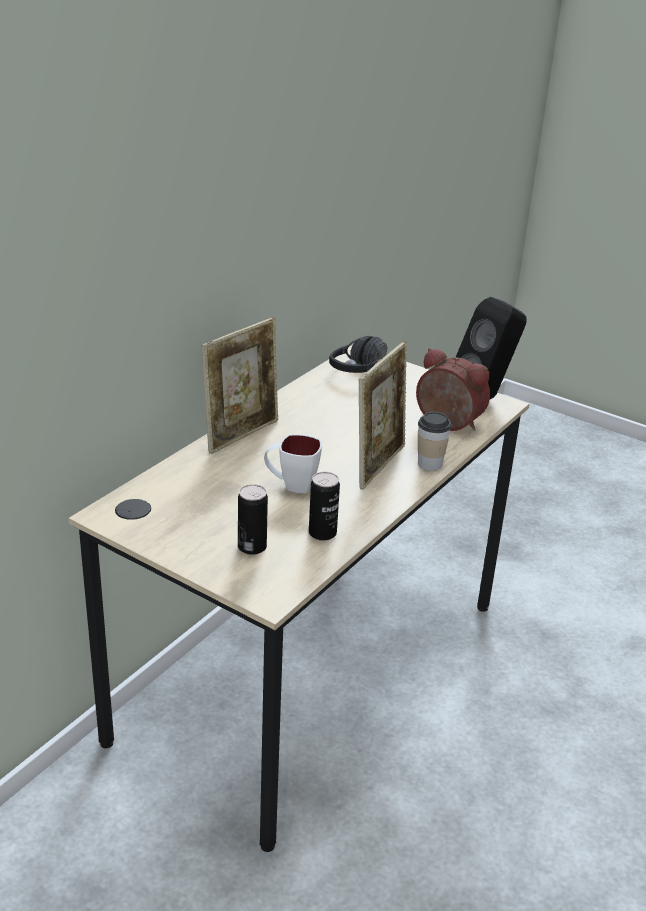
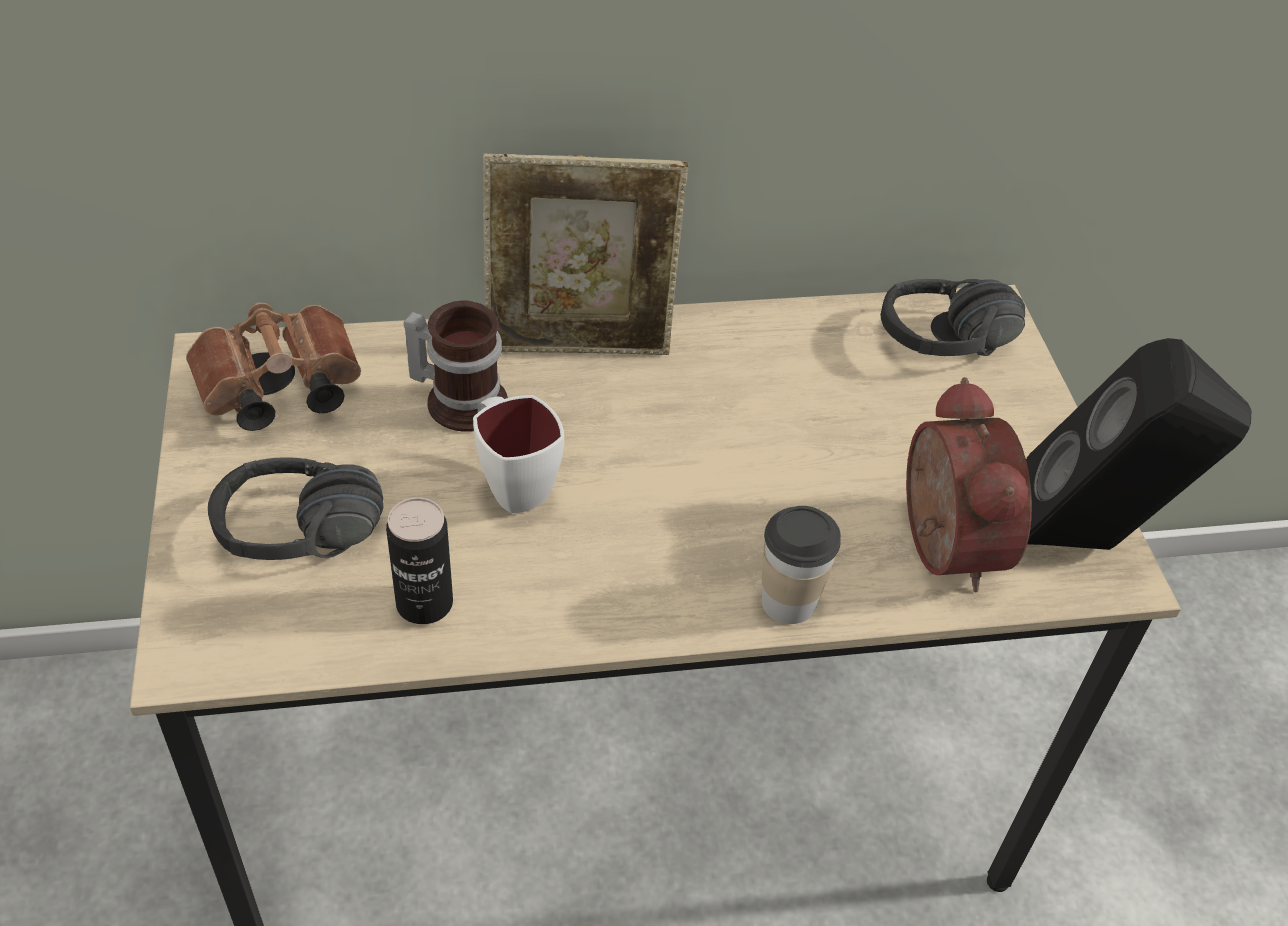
camera: 45 degrees right, 15 degrees up
(151, 510) = (275, 391): none -> brown binoculars
(227, 472) = (461, 398): none -> mug
(252, 547) = (299, 550): can -> black headphones
(379, 465) = (699, 543): picture frame -> none

